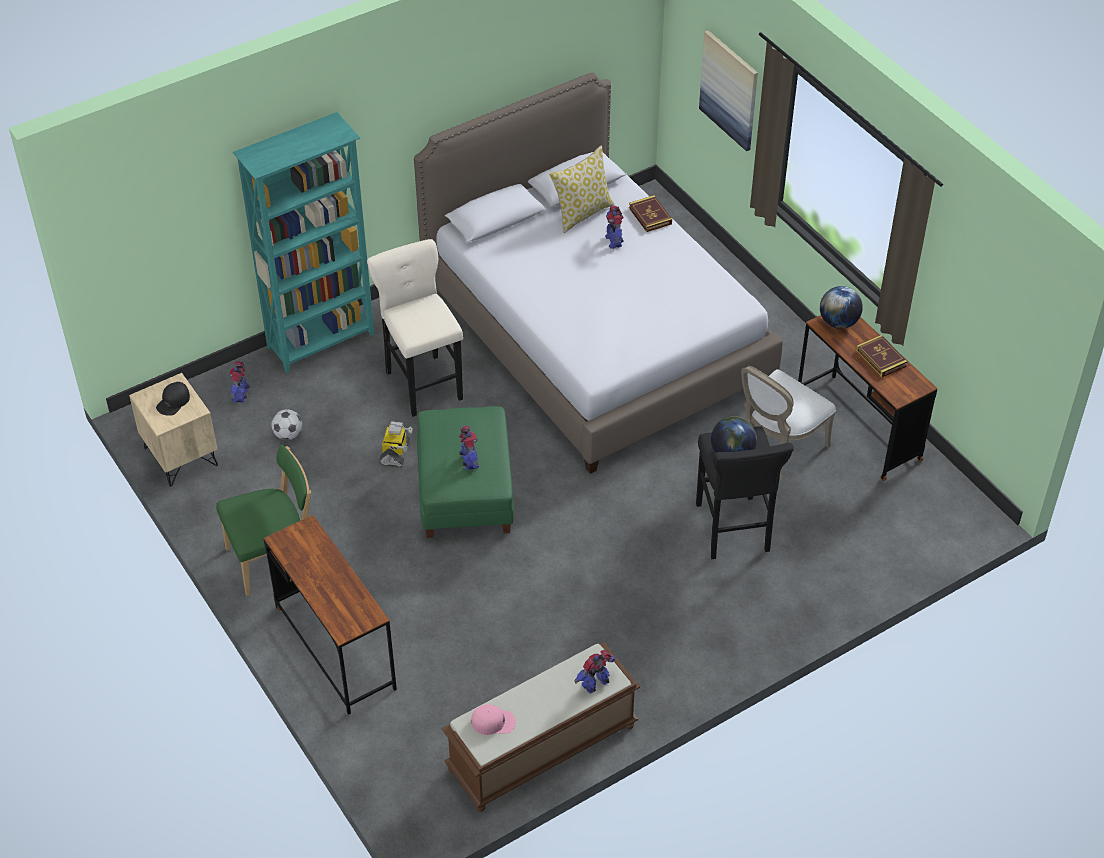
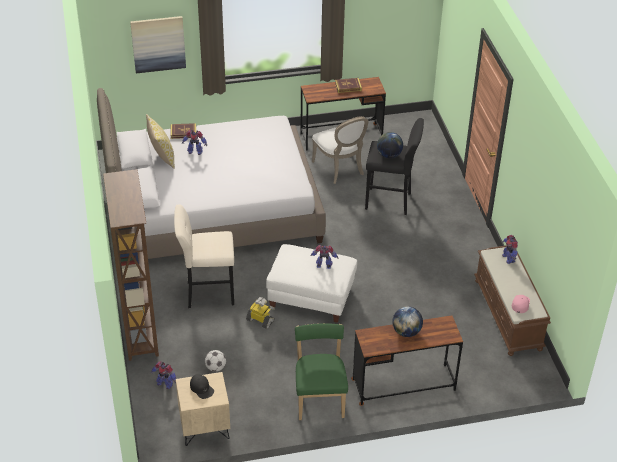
camera: 70 degrees left, 5 degrees down
(322, 341) = (140, 331): turquoise bookcase -> brown bookcase
(465, 495) = (311, 298): green ottoman -> white ottoman
(838, 322) = (314, 92): globe -> globe (406, 332)

